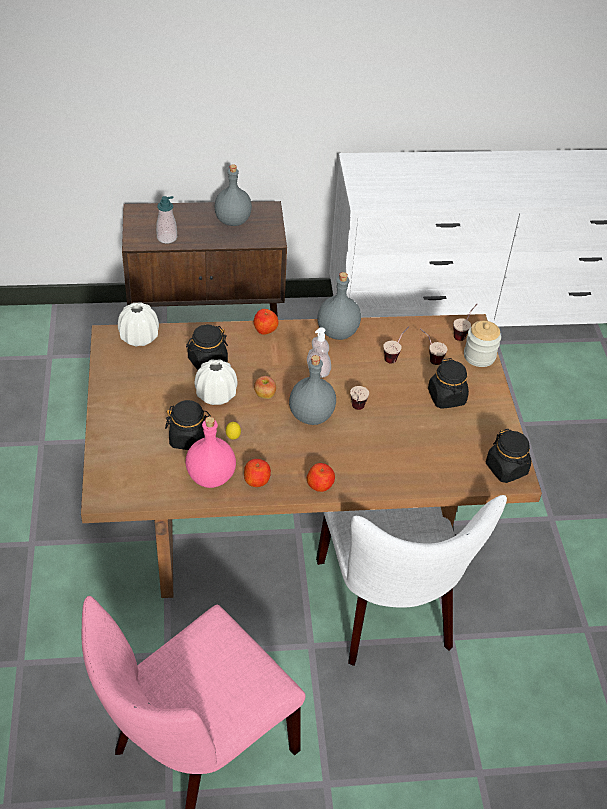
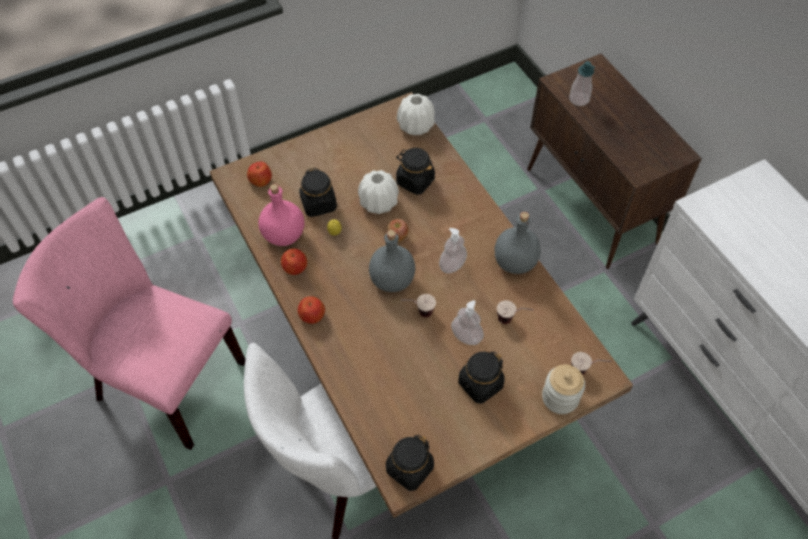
camera: 70 degrees right, 10 degrees up
(233, 220) = (641, 134): grey bottle -> none
(265, 329) = (482, 206): apple -> apple (260, 180)
(396, 389) = (466, 336): none -> soap dispenser
(429, 357) = (529, 351): cup -> none

